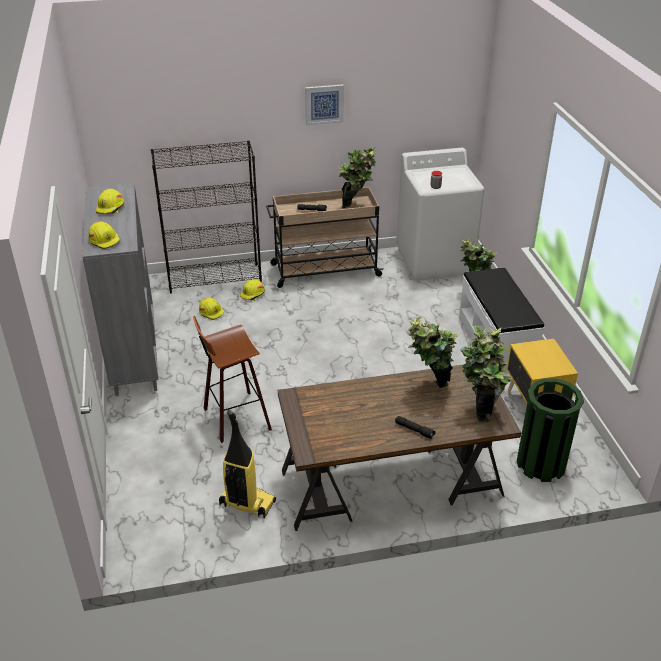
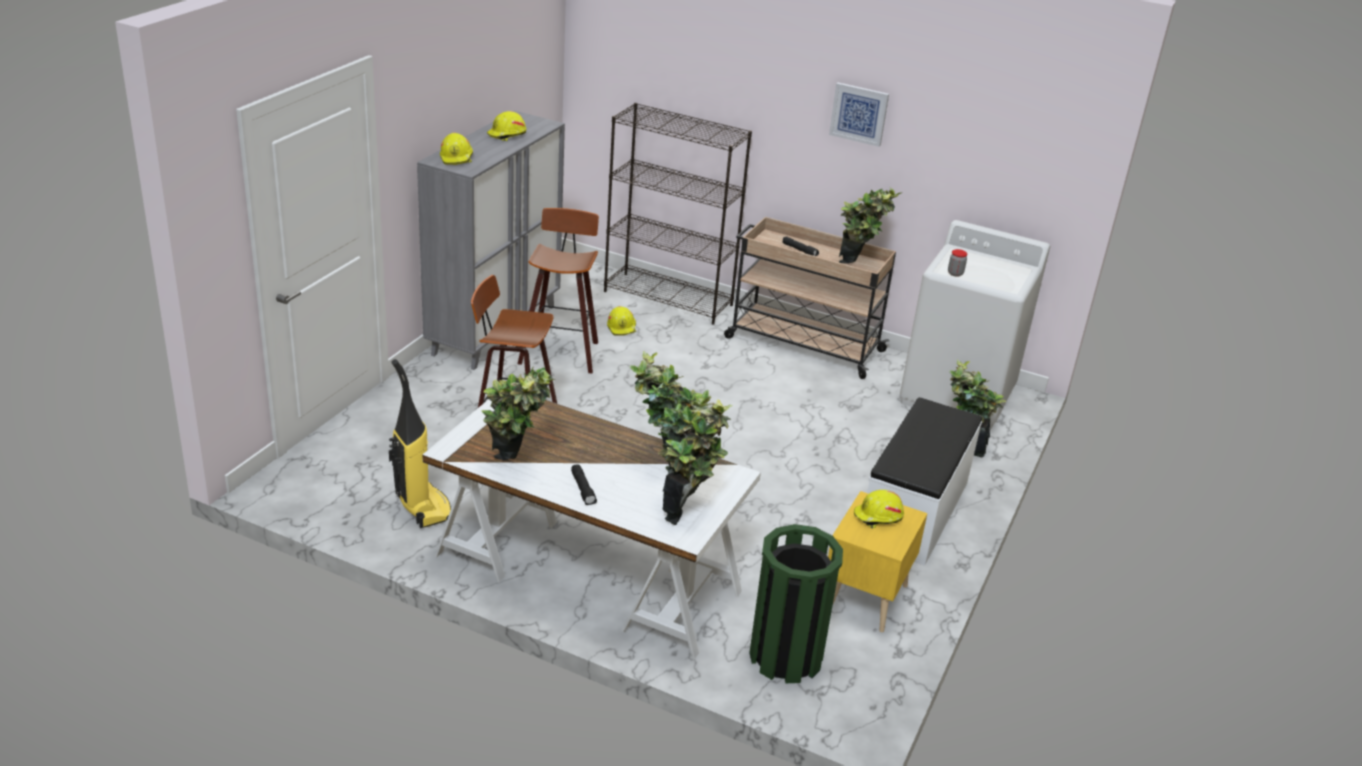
camera: 35 degrees right, 5 degrees down
(195, 348) = (560, 352): none -> stool
(253, 294) = (688, 331): yellow hard hat -> yellow hard hat (878, 517)
(361, 439) = (518, 467): none -> potted plant
(391, 484) = (586, 574): brown desk -> white desk

